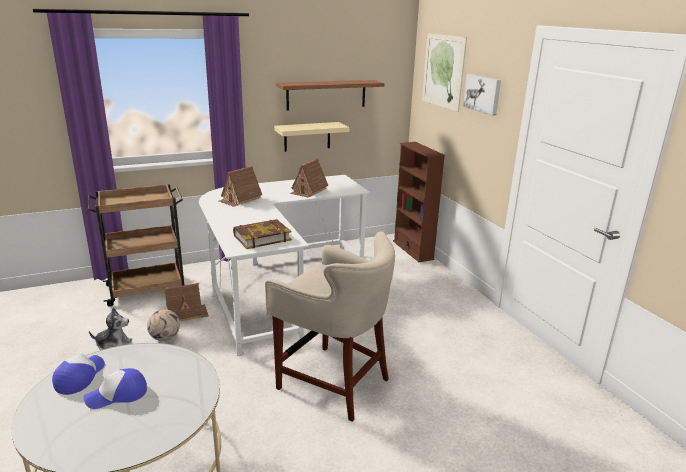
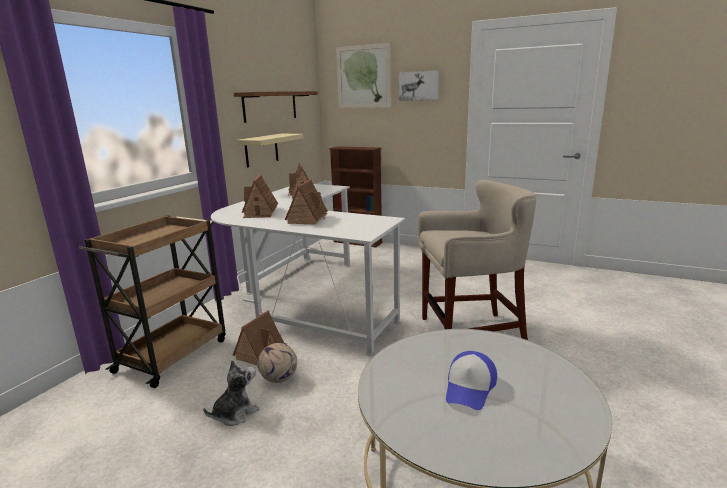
camera: 40 degrees left, 5 degrees down
(79, 377) = (402, 400): cap -> none
(249, 218) = (308, 218): none -> toy house
(262, 237) = (358, 224): book -> none

